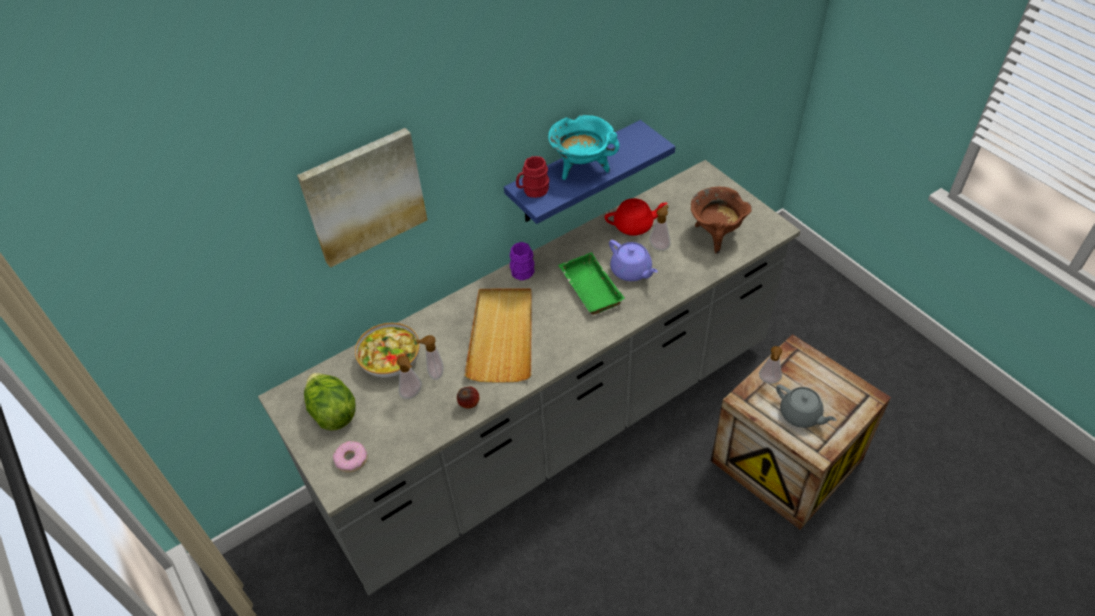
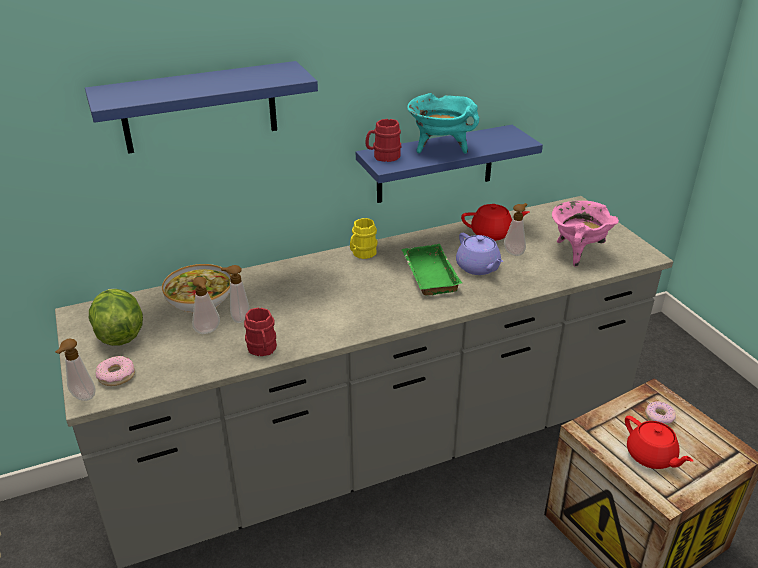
camera: 10 degrees right, 15 degrees down
(364, 196) = (200, 107): picture -> blue shelf
(469, 405) = (262, 349): apple -> red mug
(502, 336) = (322, 299): beige tray -> none
(521, 274) = (362, 253): purple mug -> yellow mug
(715, 236) = (577, 252): brown cooking pot -> pink cooking pot
(768, 381) = (618, 417): soap dispenser -> soap dispenser (82, 398)
(800, 415) = (651, 456): grey teapot -> red teapot
(802, 374) = (659, 417): none -> donut

